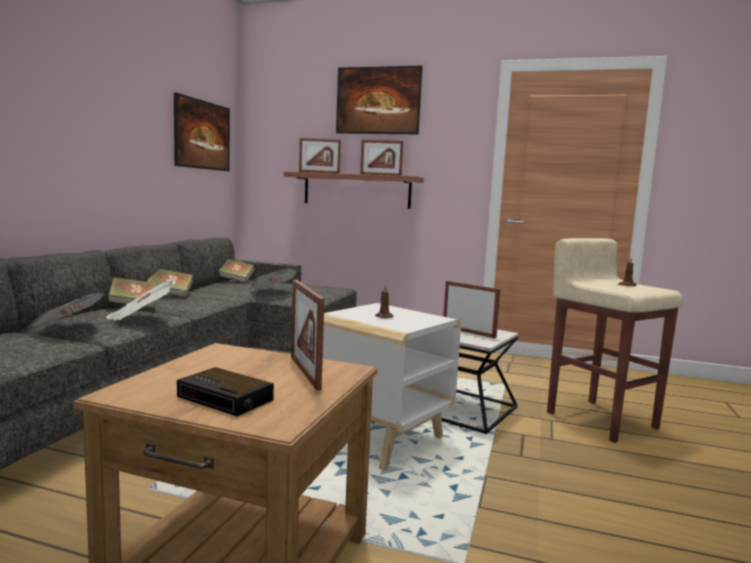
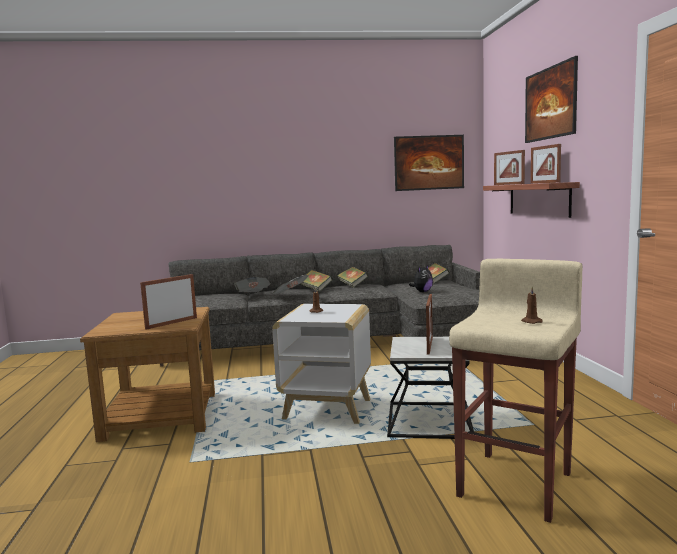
camera: 65 degrees right, 0 degrees up
(226, 399) = (124, 323): alarm clock -> none
(273, 291) = (422, 292): newspaper -> plush toy

